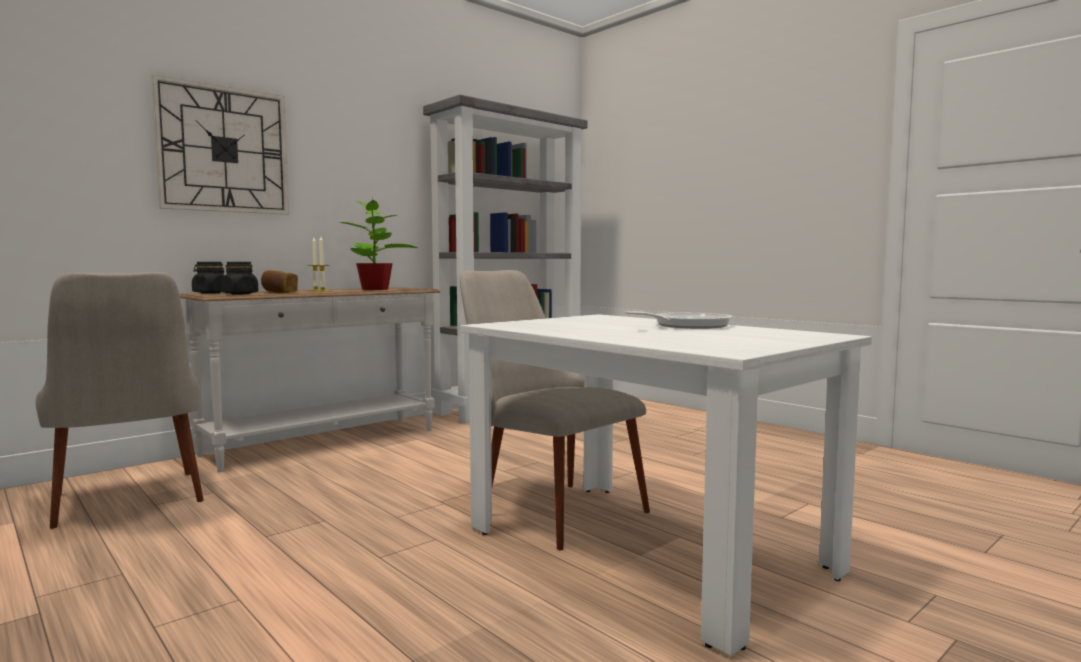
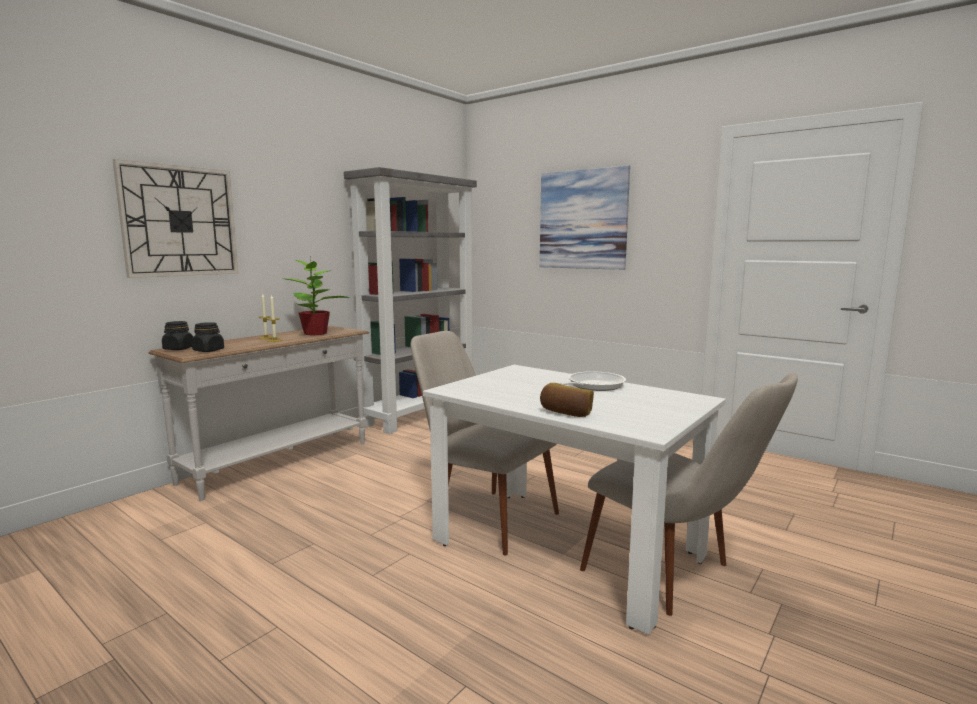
camera: 10 degrees left, 5 degrees up
(129, 506) = (138, 543): beige chair -> beige chair (677, 578)
(278, 292) = (239, 345): bread -> bread (566, 412)
(719, 161) = (583, 219): none -> picture

